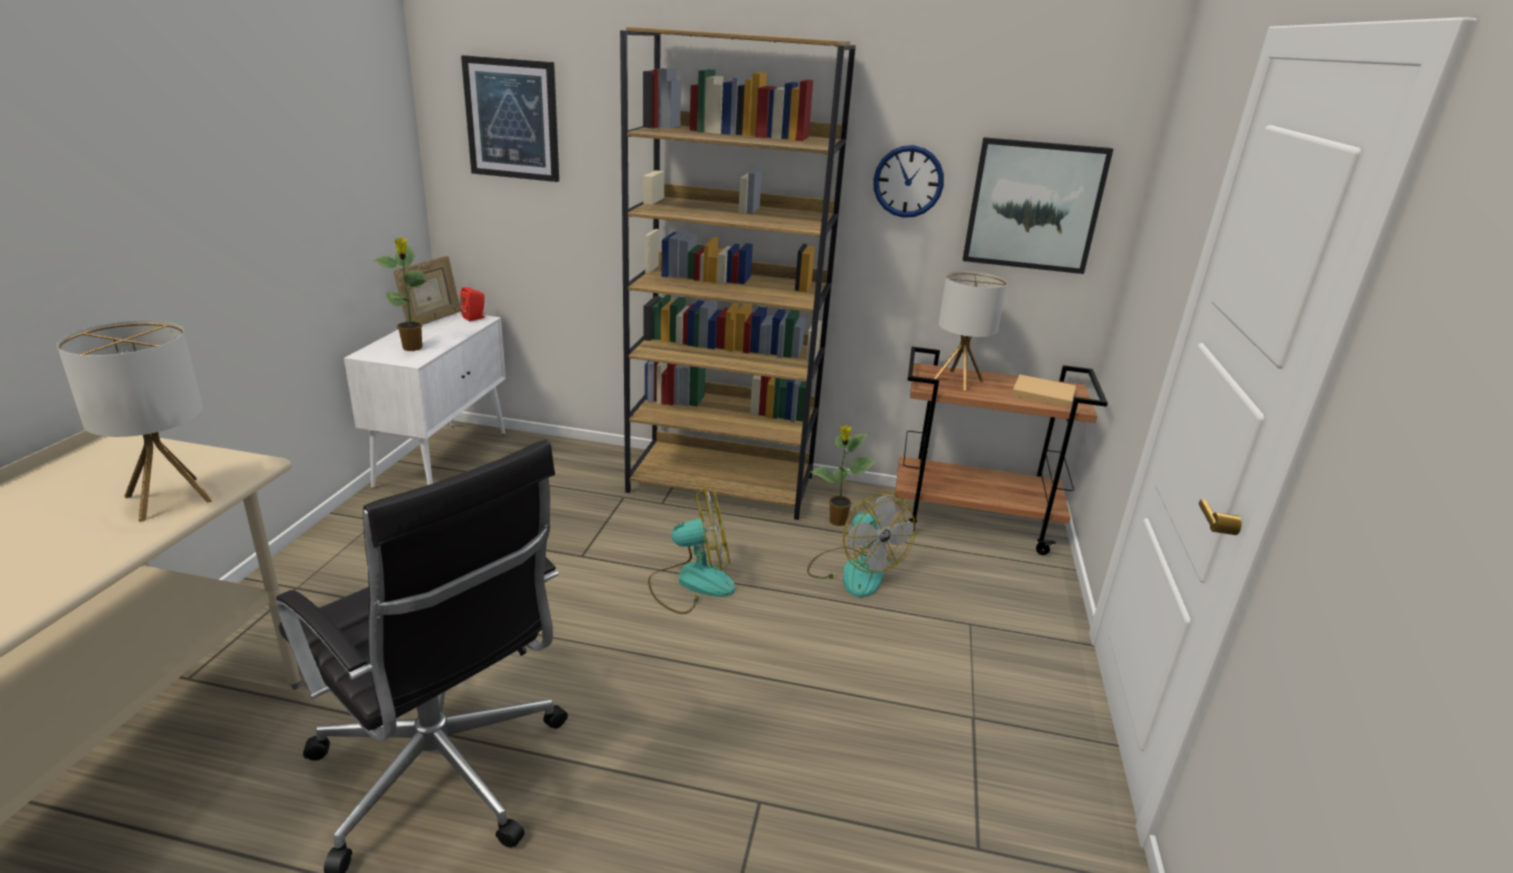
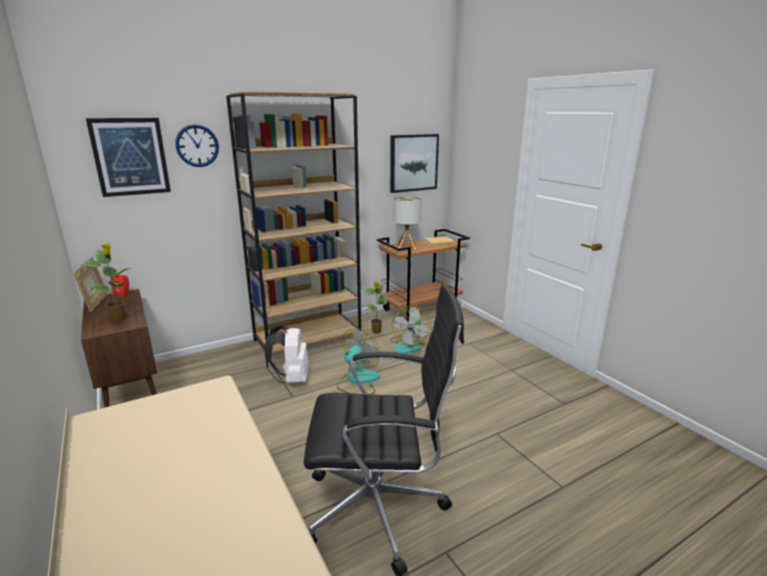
camera: 40 degrees left, 5 degrees down
(168, 498) = (211, 419): table lamp -> none
(443, 458) = (132, 394): white cabinet -> brown cabinet
(616, 531) = (292, 379): none -> white backpack
(854, 571) = (409, 345): fan -> fan turned 90 degrees clockwise
(908, 181) = (363, 160): wall clock -> wall clock (197, 146)

